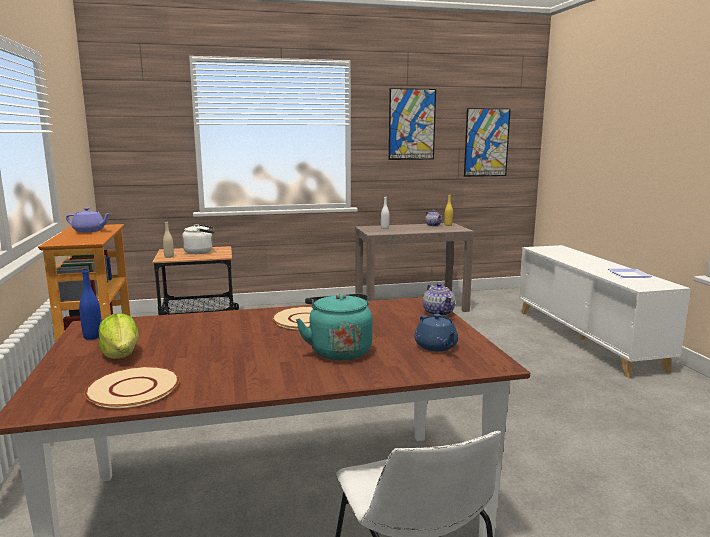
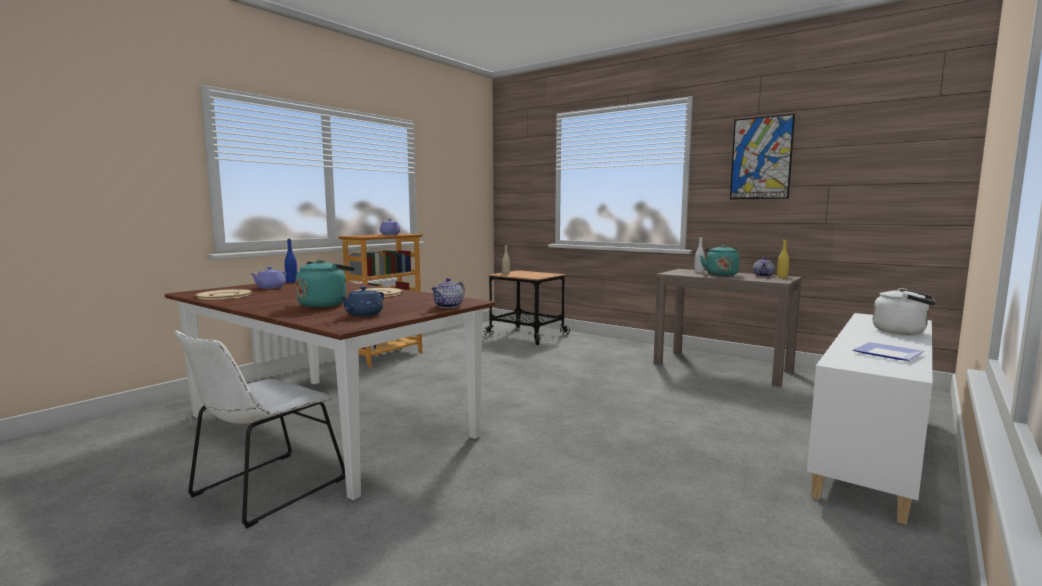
camera: 50 degrees right, 5 degrees down
(121, 355) = (270, 288): lettuce -> purple teapot
(200, 252) = (533, 274): white kettle -> white kettle (902, 331)
(408, 229) = (720, 274): none -> turquoise kettle
(486, 142) = (872, 176): picture -> none

